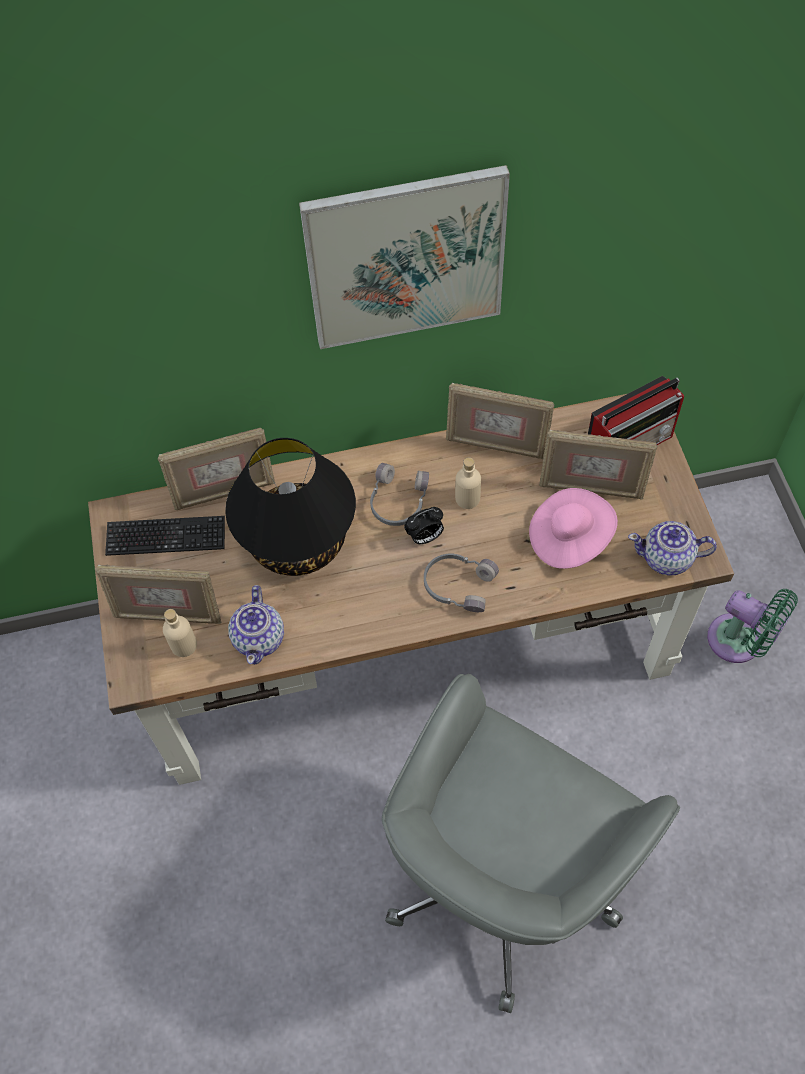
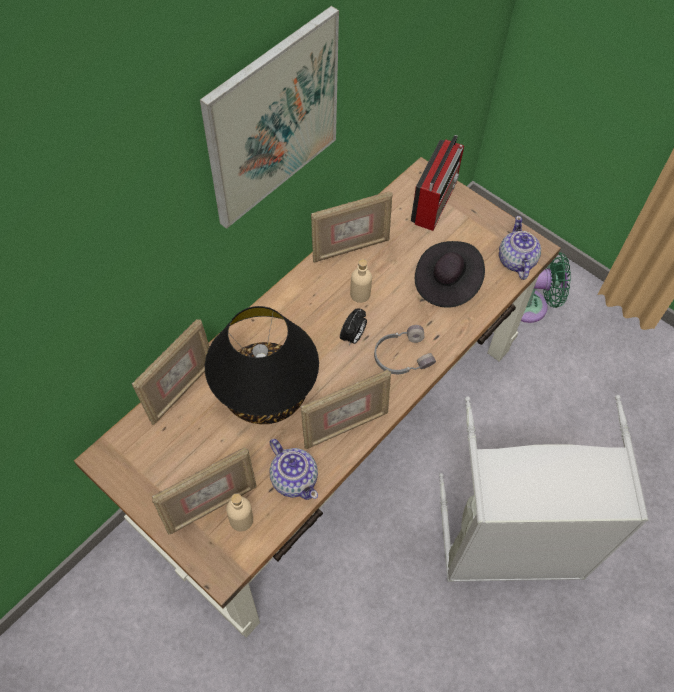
camera: 40 degrees left, 0 degrees up
(166, 537) = (161, 449): keyboard -> none
(397, 501) = (314, 323): grey headphones -> none
(506, 877) = (511, 543): grey office chair -> grey laundry basket
(569, 538) = (446, 283): pink hat -> black hat
(591, 488) = (433, 242): picture frame -> picture frame (345, 426)
(667, 558) = (516, 261): teapot -> teapot turned 120 degrees clockwise

